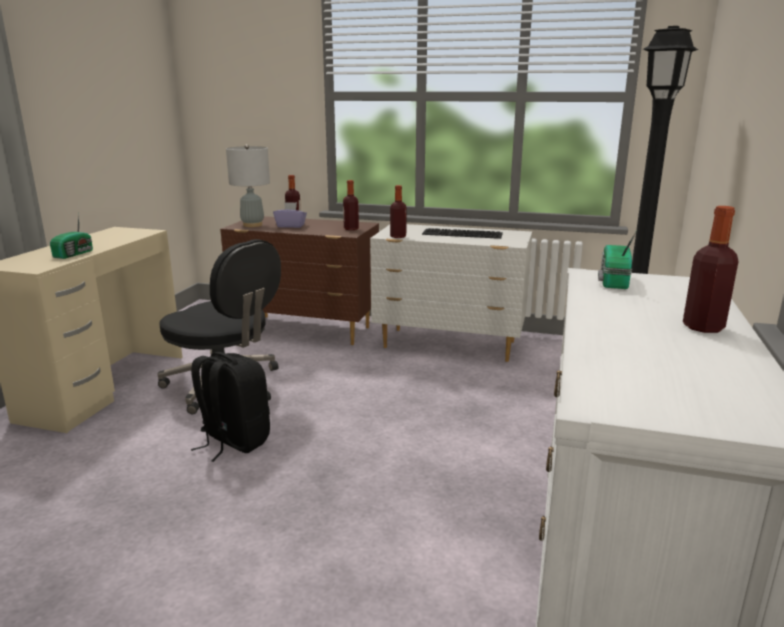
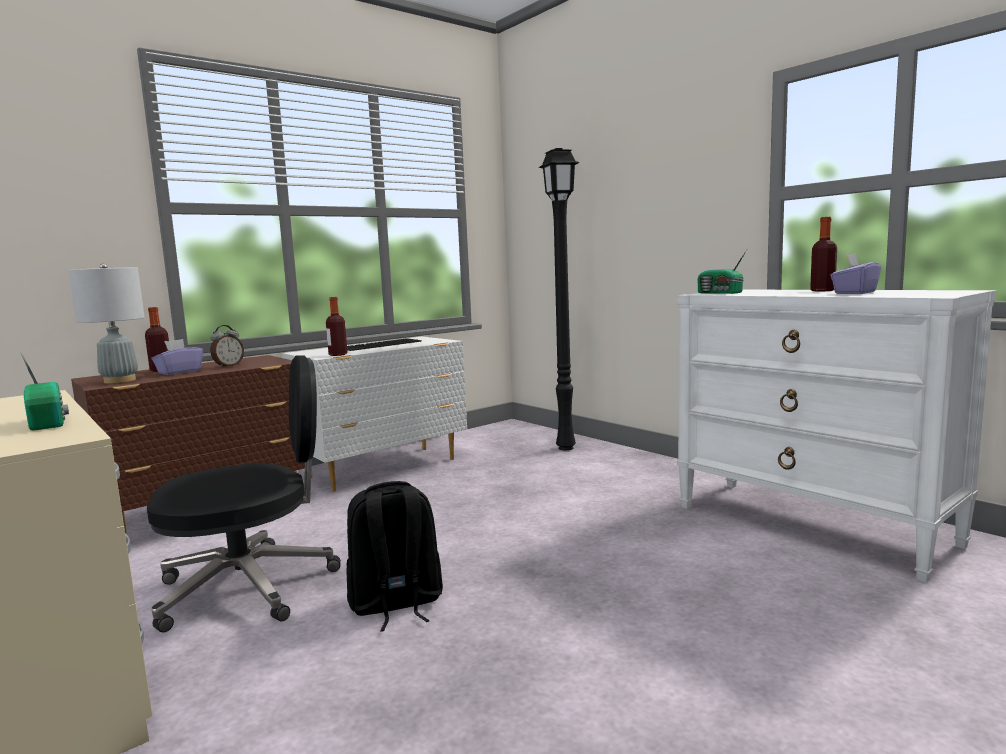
camera: 55 degrees left, 10 degrees down
(322, 228) = (228, 366): none -> alarm clock
(351, 229) = (263, 361): bottle -> none
(652, 349) = (854, 293): none -> purple tissue box

